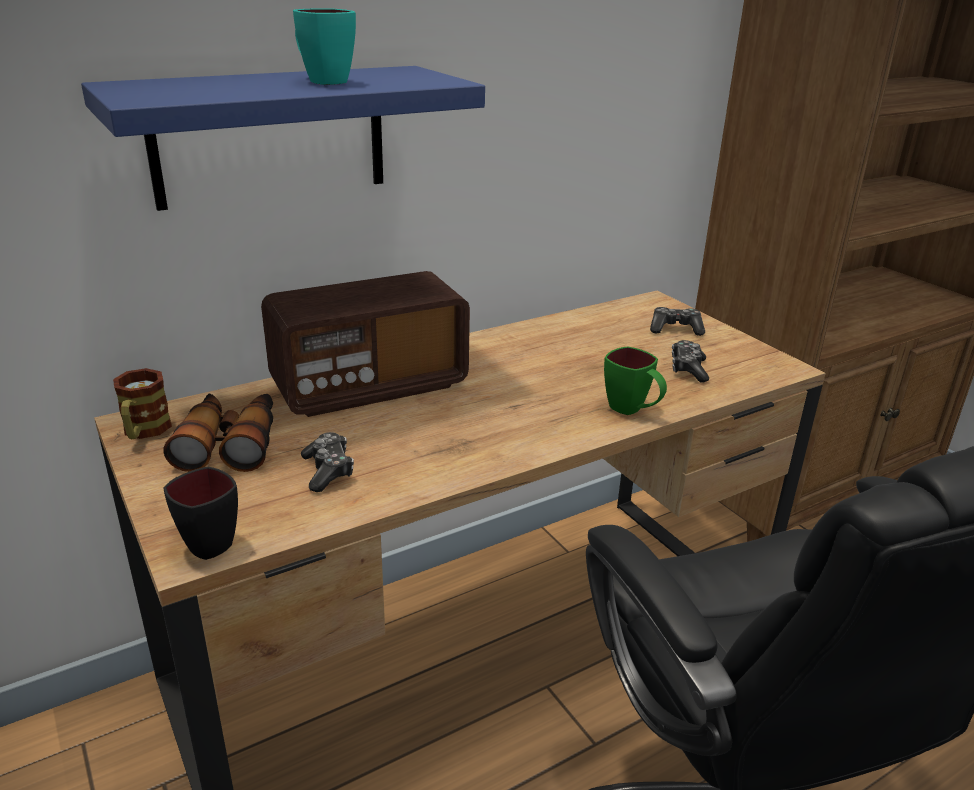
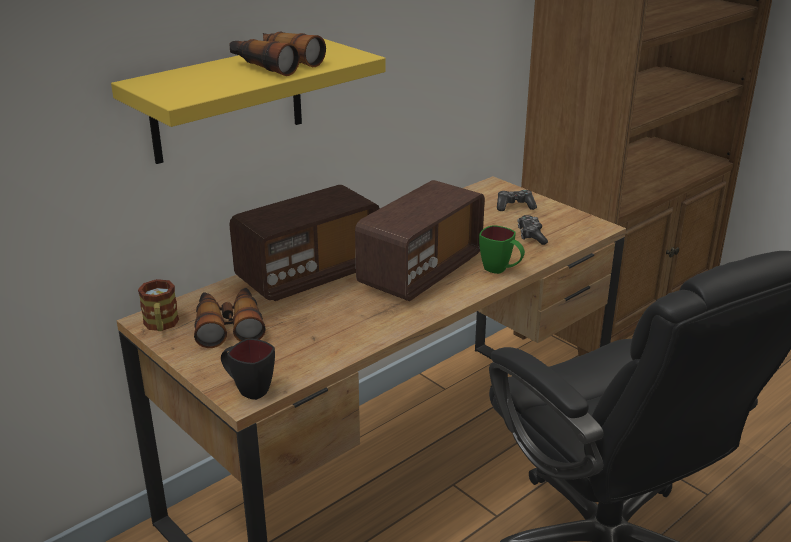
camera: 10 degrees left, 0 degrees up
(270, 136) = (228, 101): blue shelf -> yellow shelf
(323, 81) = (275, 64): turquoise mug -> binoculars
(328, 470) = (308, 335): game controller -> none
(520, 400) = (420, 272): none -> radio

